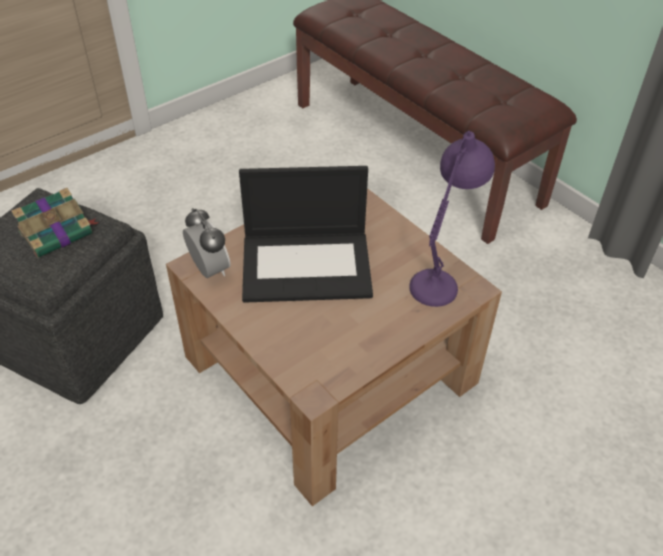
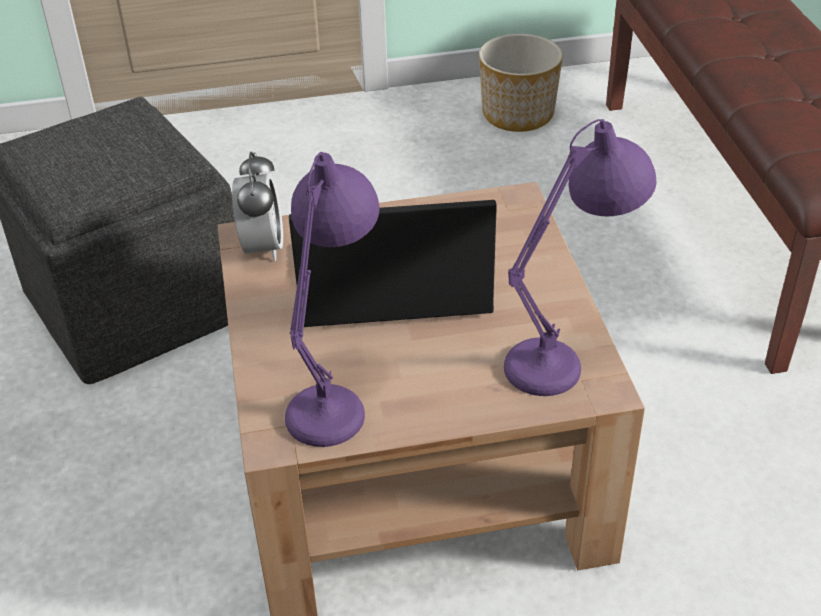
camera: 30 degrees right, 5 degrees down
(58, 233) = (122, 151): book -> none
(248, 126) = (517, 114): none -> planter
(308, 265) = (390, 282): laptop -> laptop turned 150 degrees clockwise
(330, 348) = (338, 393): none -> purple table lamp

